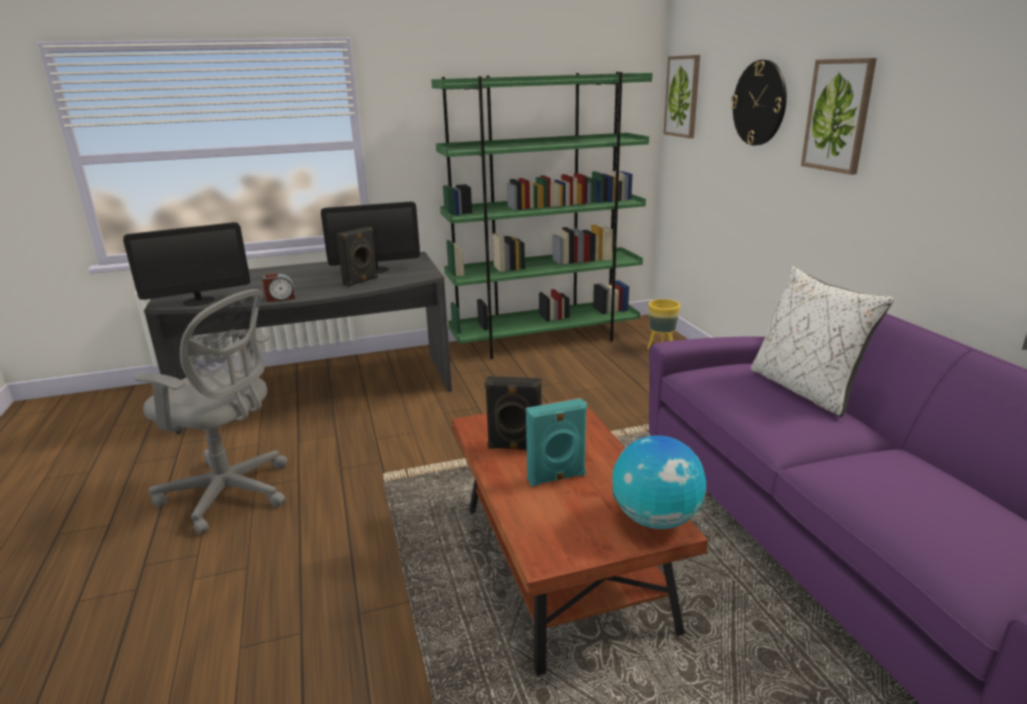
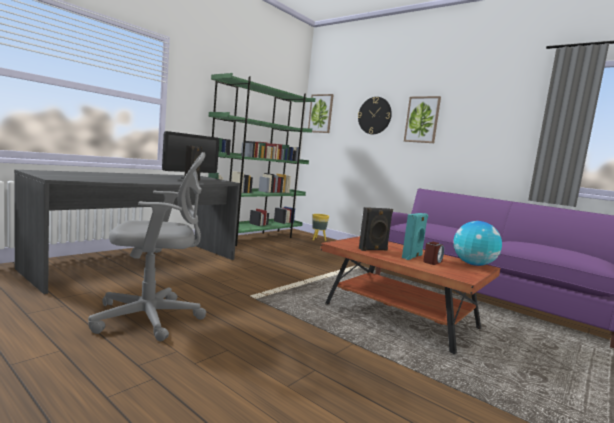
camera: 35 degrees left, 15 degrees down
(198, 301) = (87, 179): monitor -> none
(280, 298) = (154, 182): alarm clock -> alarm clock (432, 262)
(804, 389) = (452, 226): white pillow -> none

